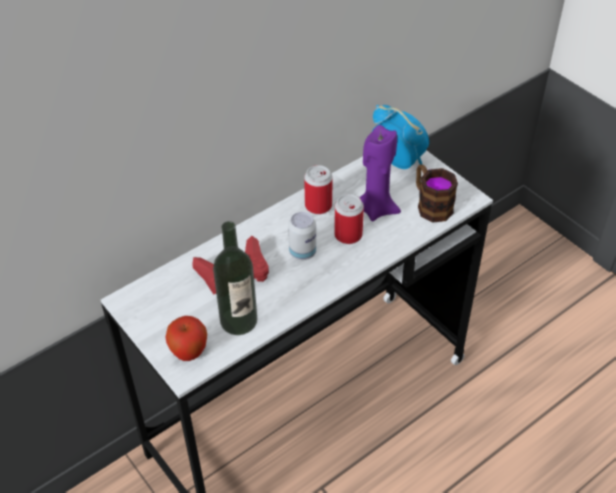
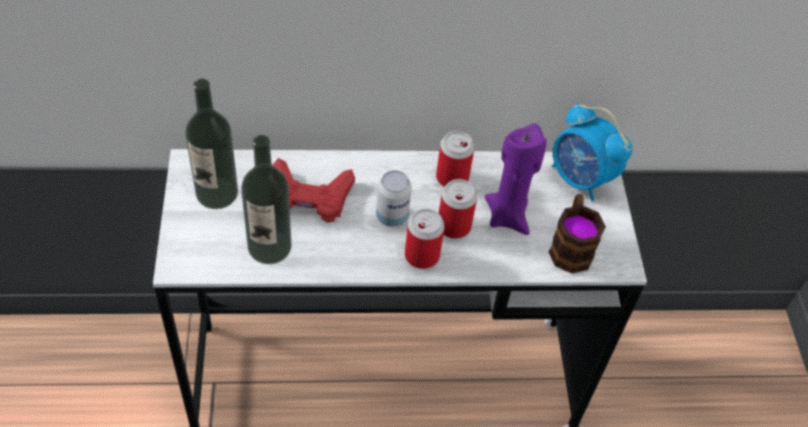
camera: 30 degrees right, 5 degrees up
(165, 308) = (217, 193): none -> bottle
(189, 353) = (198, 250): apple -> none
(345, 265) = (422, 255): none -> can
(399, 161) = (580, 179): alarm clock -> alarm clock turned 150 degrees clockwise

